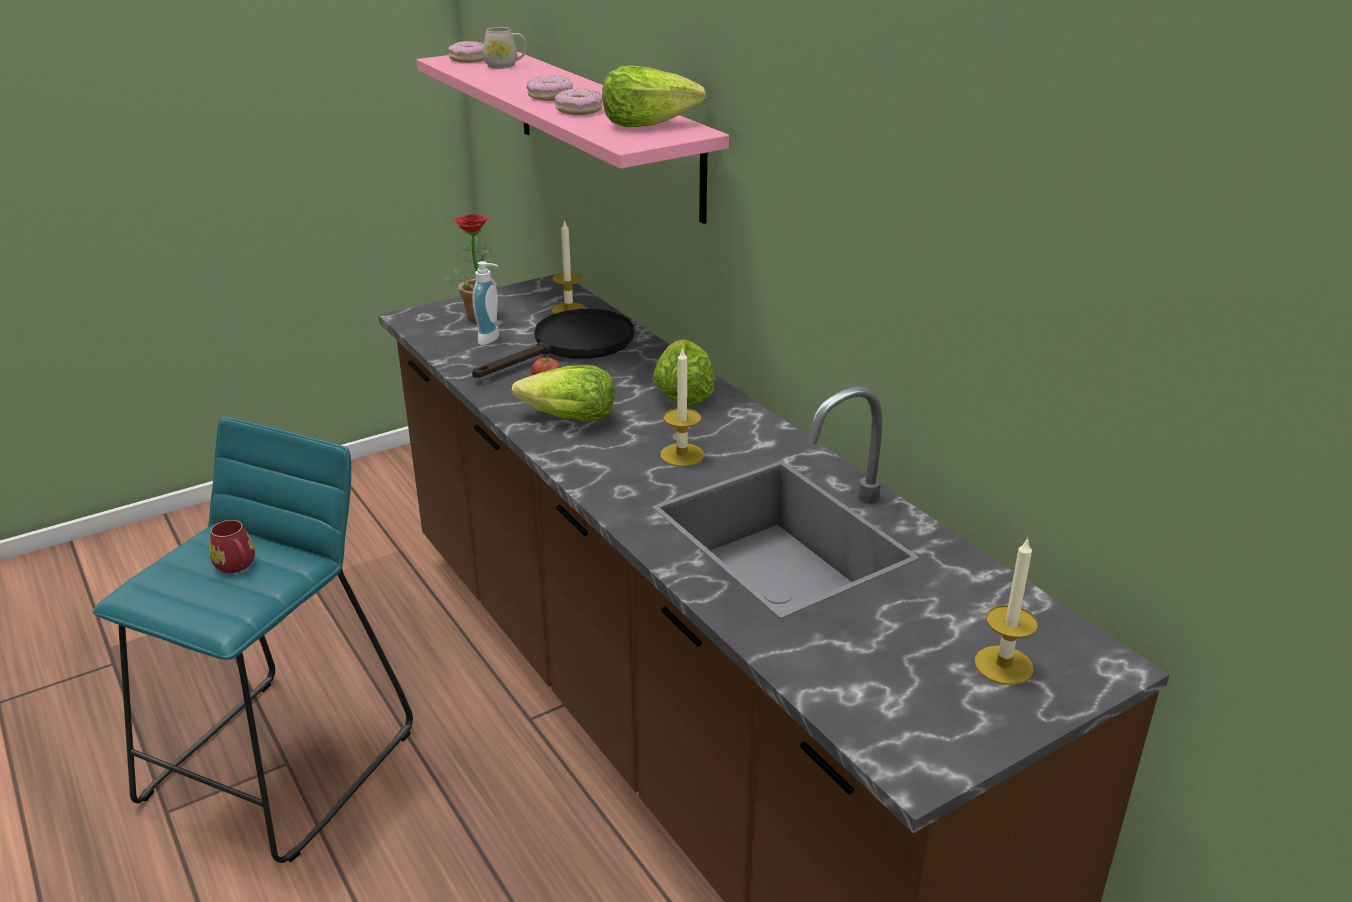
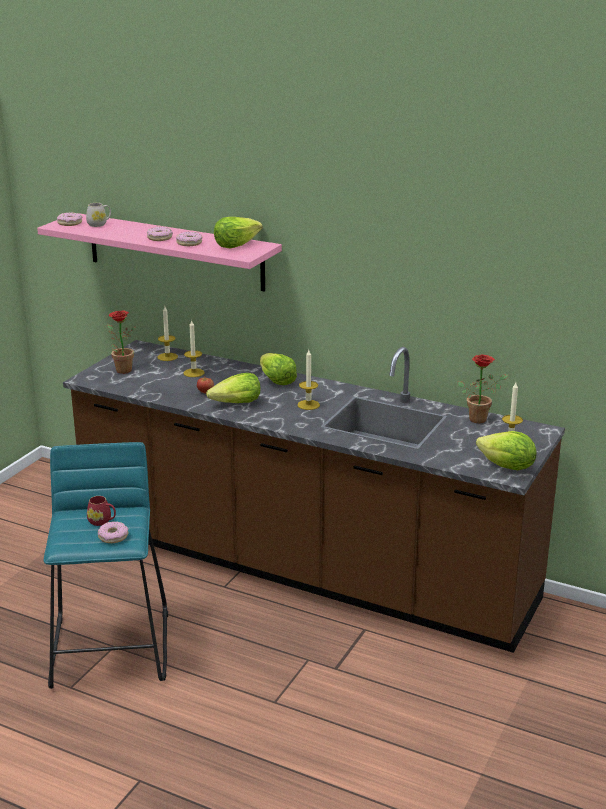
camera: 30 degrees left, 5 degrees down
(216, 601) = (113, 536): none -> donut
(492, 339) = (146, 379): soap dispenser -> none
(572, 346) = (194, 373): black frying pan -> candle
(929, 738) = (507, 467): none -> lettuce
(986, 586) = (480, 418): none -> potted plant

